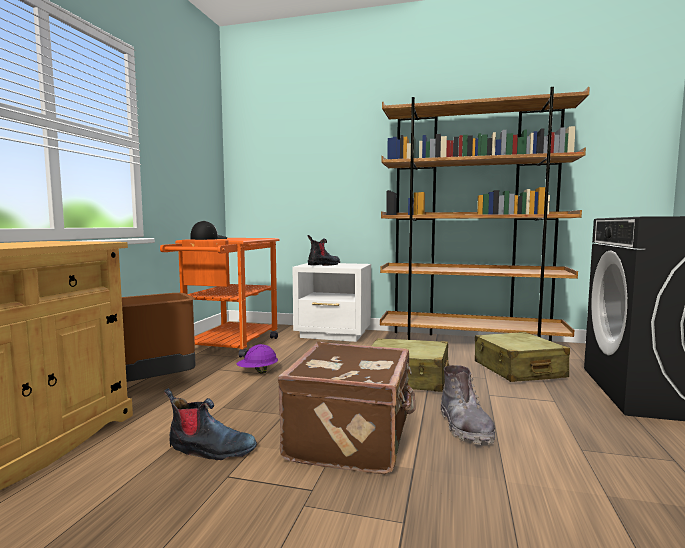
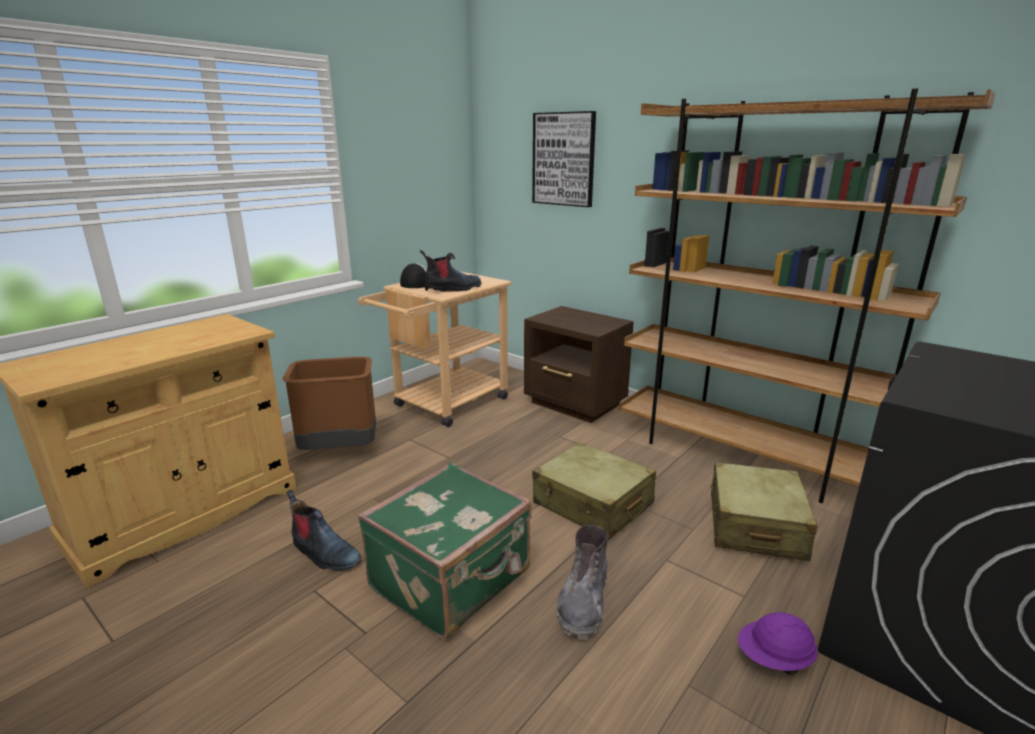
camera: 25 degrees right, 15 degrees up
(228, 347) = (444, 405): orange cart -> beige cart
(257, 372) = (443, 453): purple hard hat -> purple hard hat (774, 659)
(305, 153) = (564, 159): none -> picture
(324, 265) = (567, 318): boot -> boot (452, 289)
(334, 334) = (575, 404): white nightstand -> brown nightstand
(352, 439) = (453, 580): brown suitcase -> green suitcase

